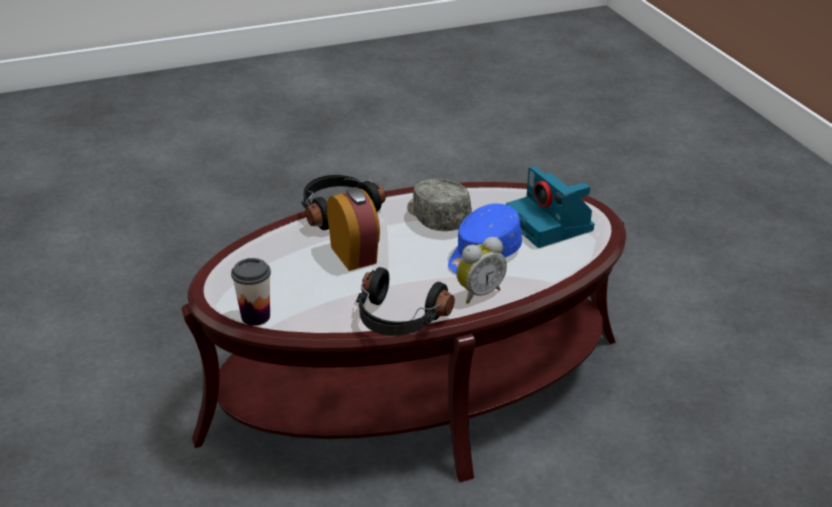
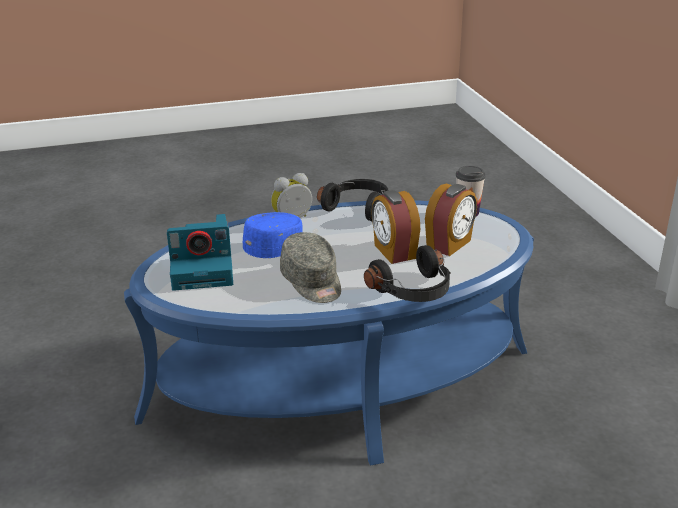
camera: 175 degrees left, 5 degrees down
(290, 267) = (450, 244): none -> alarm clock
(416, 388) = (339, 383): brown coffee table -> blue coffee table
(551, 225) = (204, 270): camera -> camera turned 105 degrees clockwise

